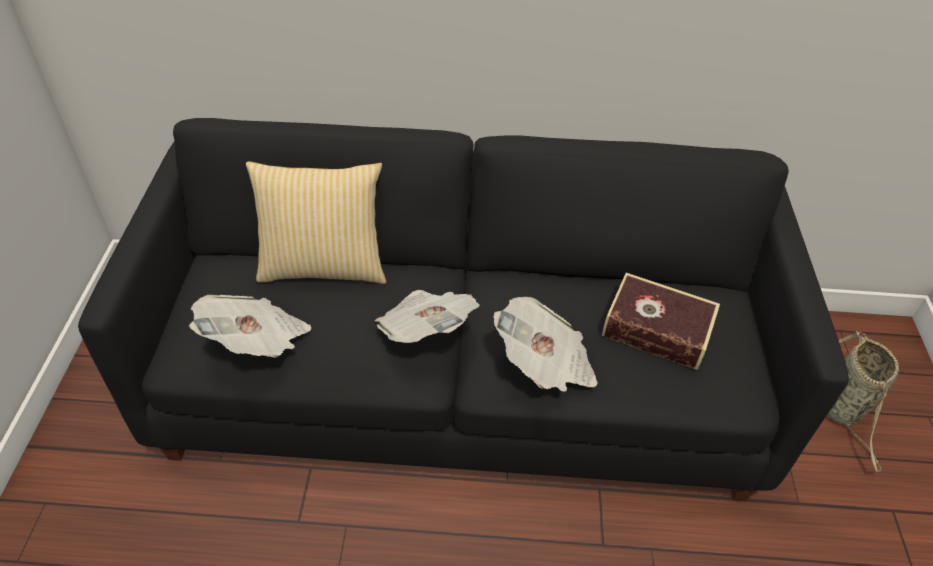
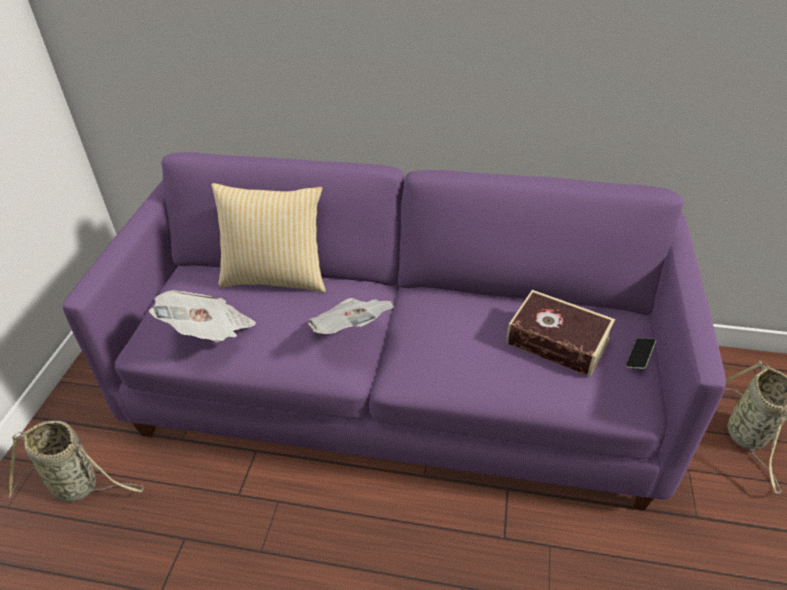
camera: 10 degrees right, 5 degrees down
(102, 527) = (79, 486): none -> basket
(462, 380) = (397, 388): black sofa -> purple sofa
(544, 364) = (451, 364): newspaper -> none
(744, 343) = (639, 357): none -> phone

